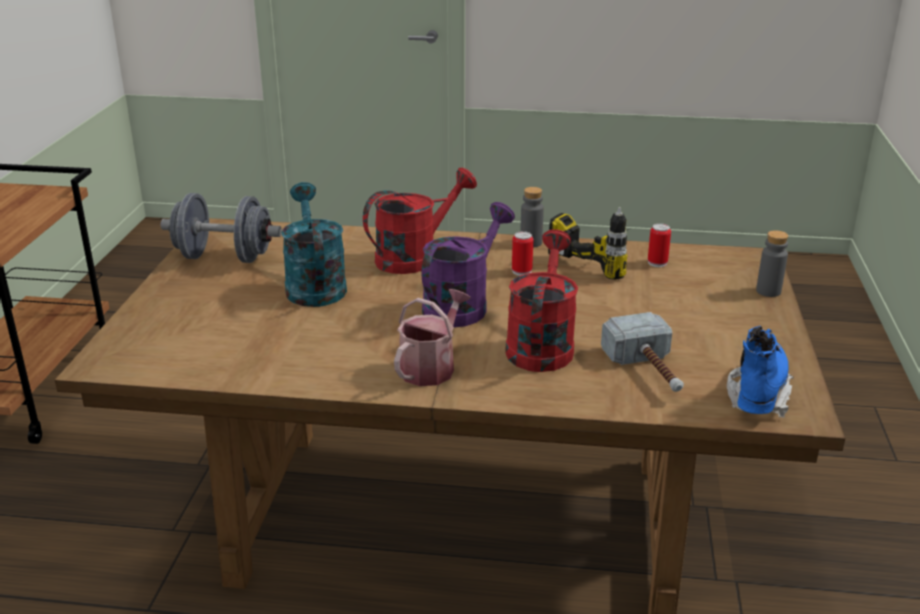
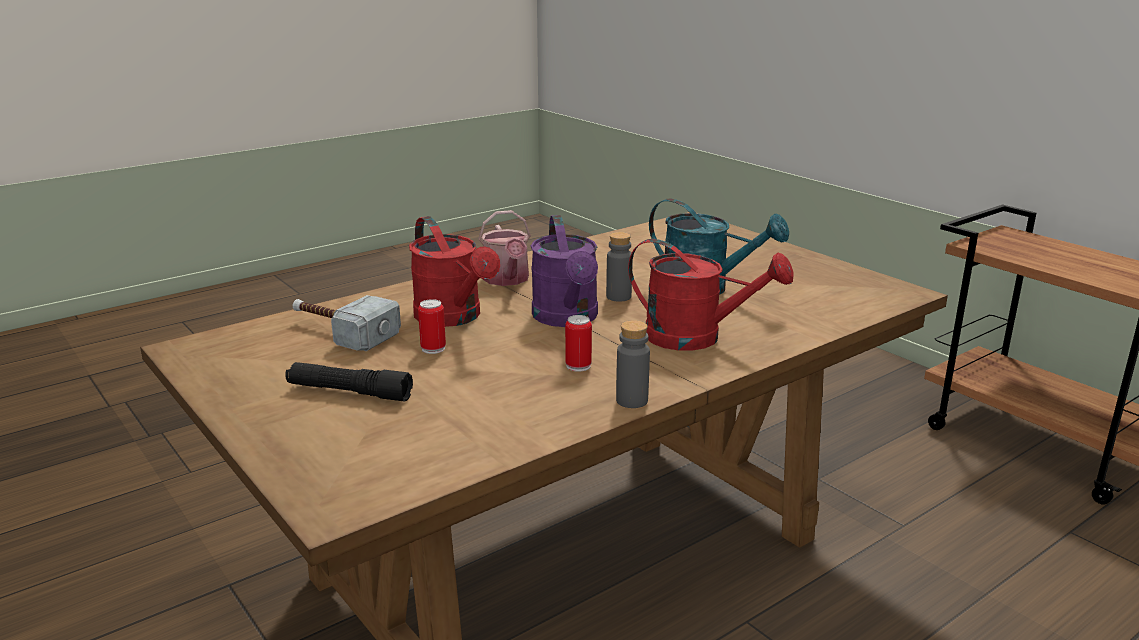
camera: 135 degrees right, 5 degrees down
(224, 257) = (820, 279): grey dumbbell -> none
(415, 257) = (696, 338): red watering can -> red watering can turned 75 degrees counterclockwise
(603, 258) = (523, 416): power drill -> none
(657, 263) = (455, 439): can -> can (433, 348)
(692, 314) = (349, 392): none -> black flashlight
(758, 394) = (231, 349): blue boot -> none
(768, 291) = (279, 457): grey bottle -> grey bottle (618, 297)

